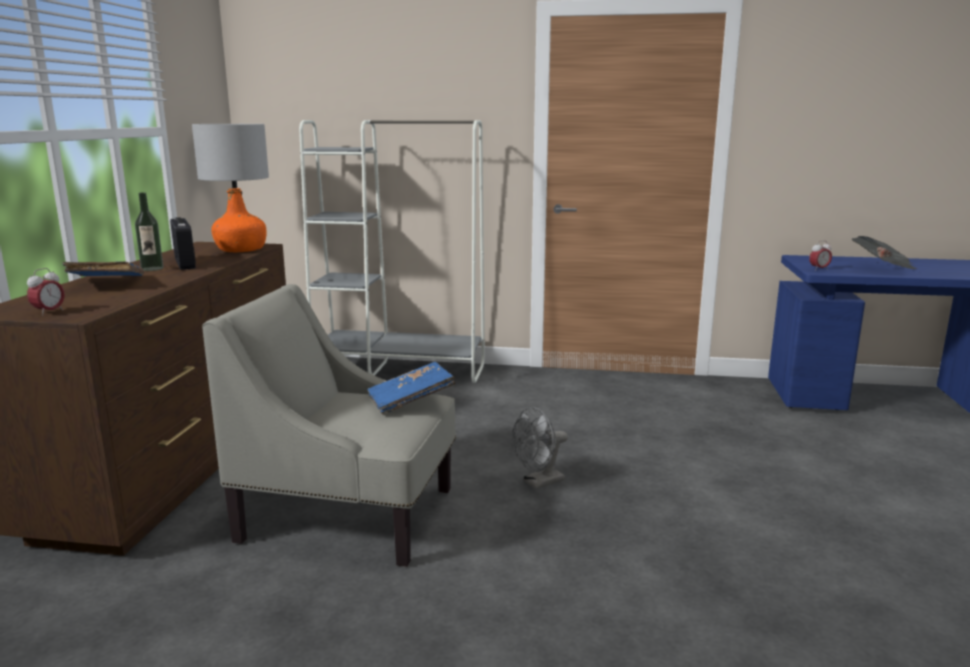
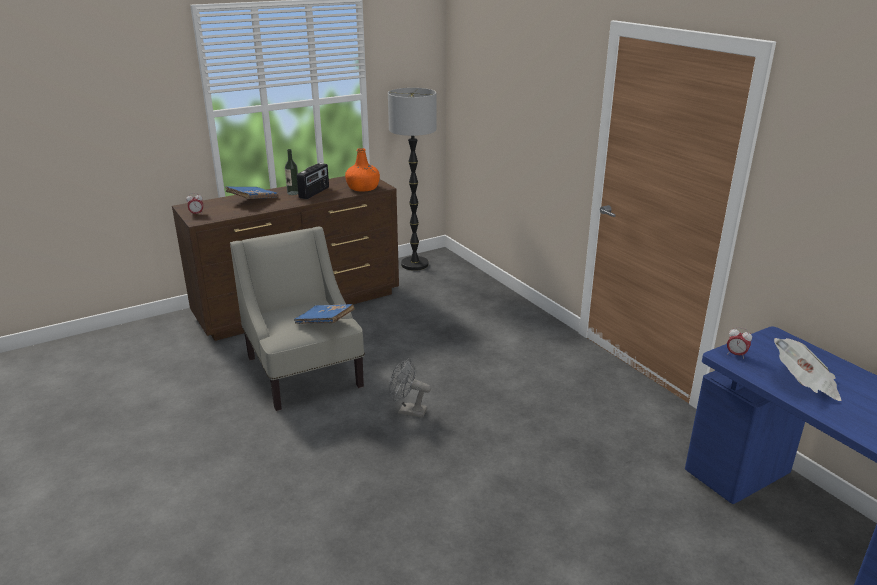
camera: 50 degrees right, 10 degrees up
(400, 371) = (492, 297): grey clothes rack -> none

